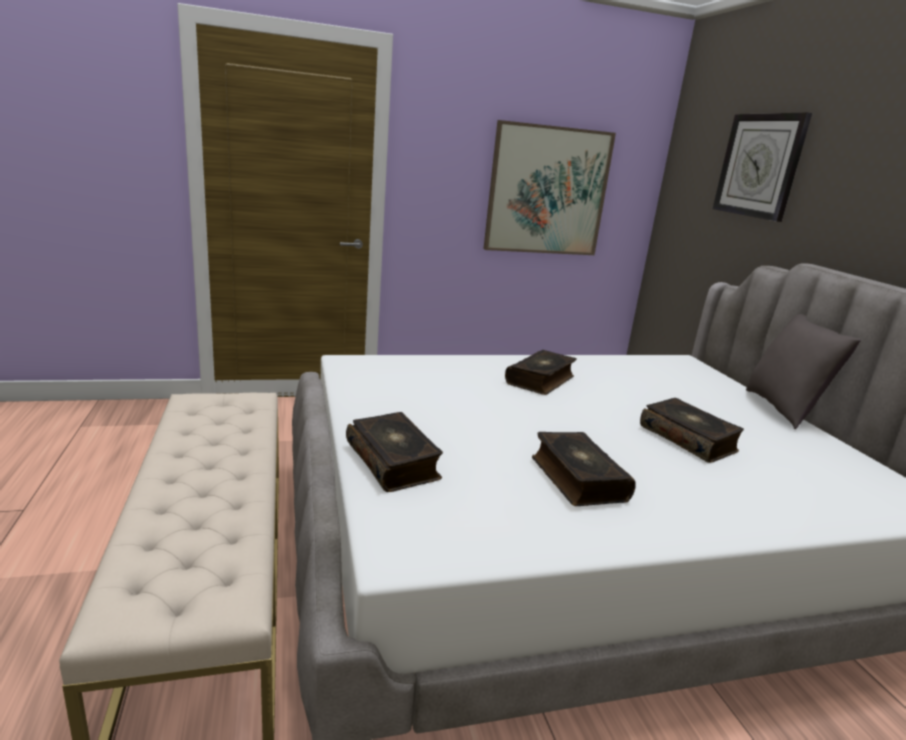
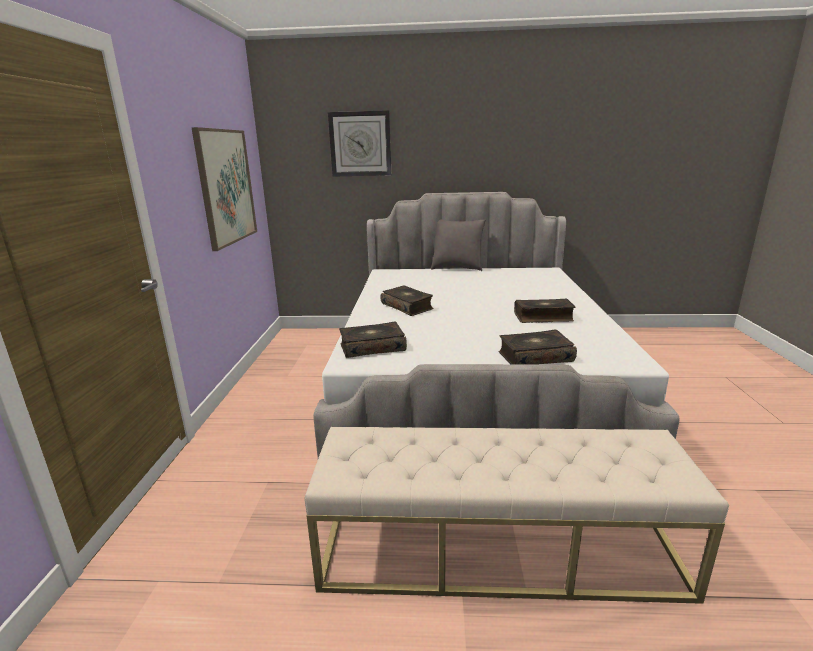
camera: 70 degrees left, 0 degrees up
(688, 439) = (493, 290): book -> book (372, 347)

